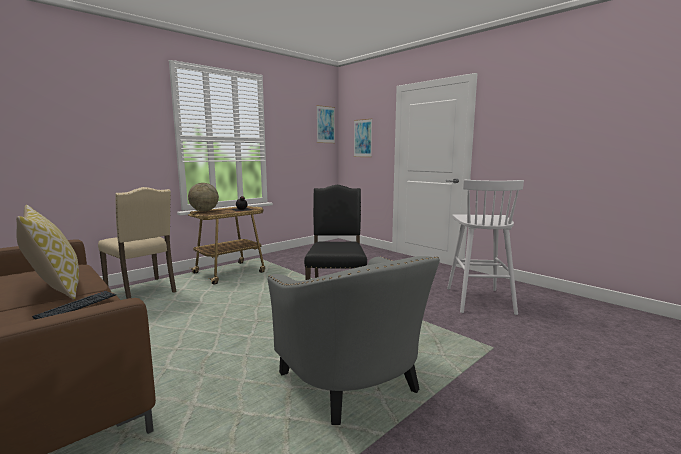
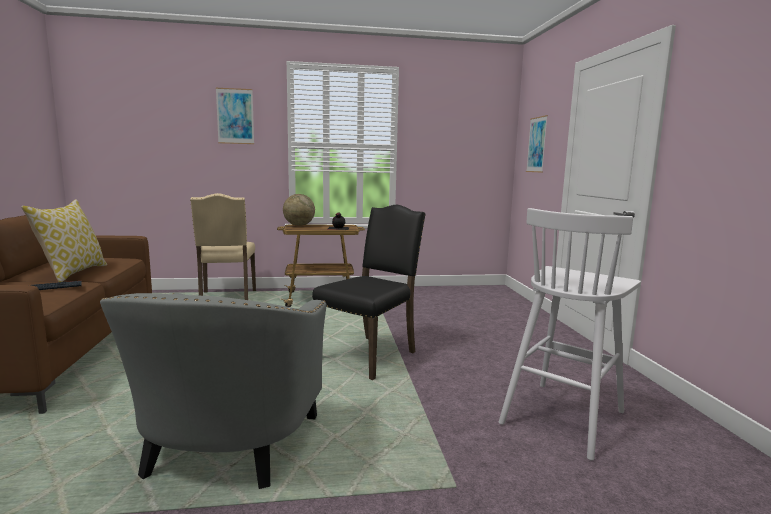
camera: 35 degrees right, 0 degrees up
(325, 124) = (493, 126): picture -> picture (235, 116)

